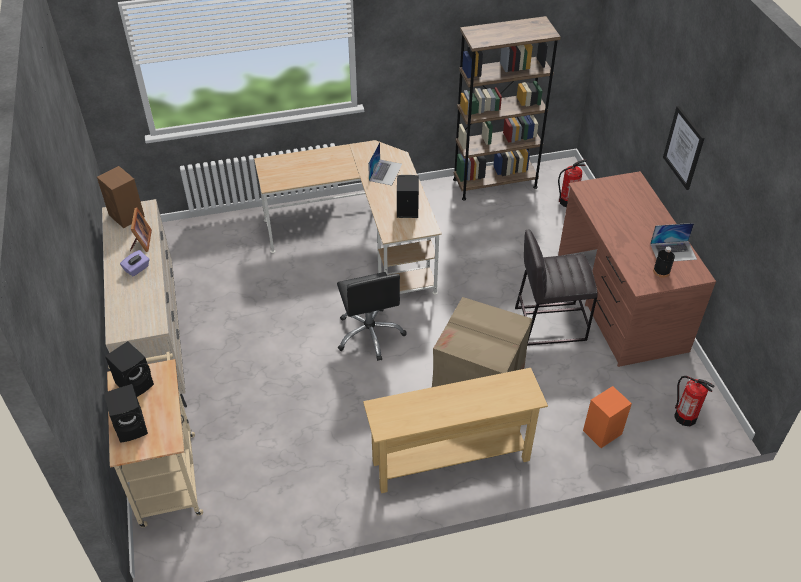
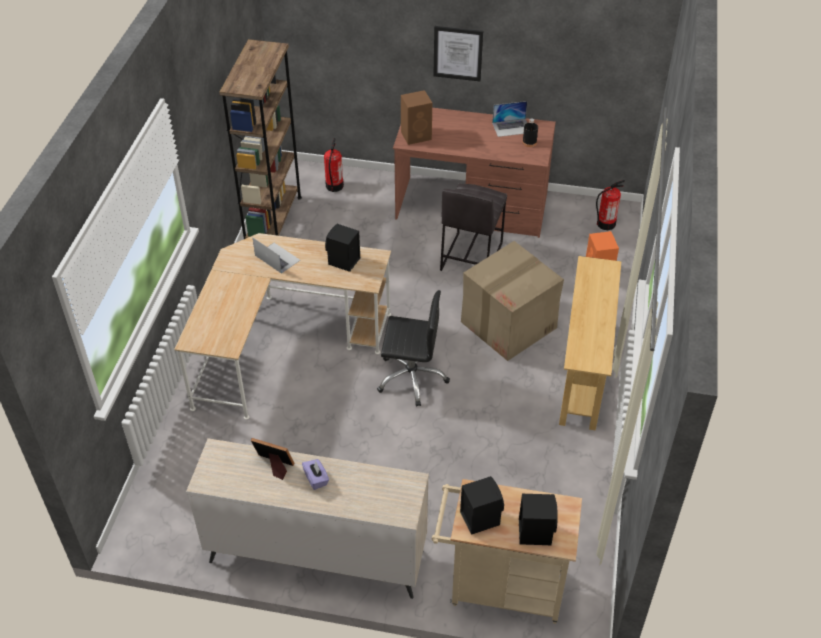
camera: 65 degrees left, 0 degrees up
(127, 216) = (220, 470): brown speaker -> brown speaker (417, 135)
(673, 251) = (511, 127): laptop -> laptop turned 60 degrees clockwise

